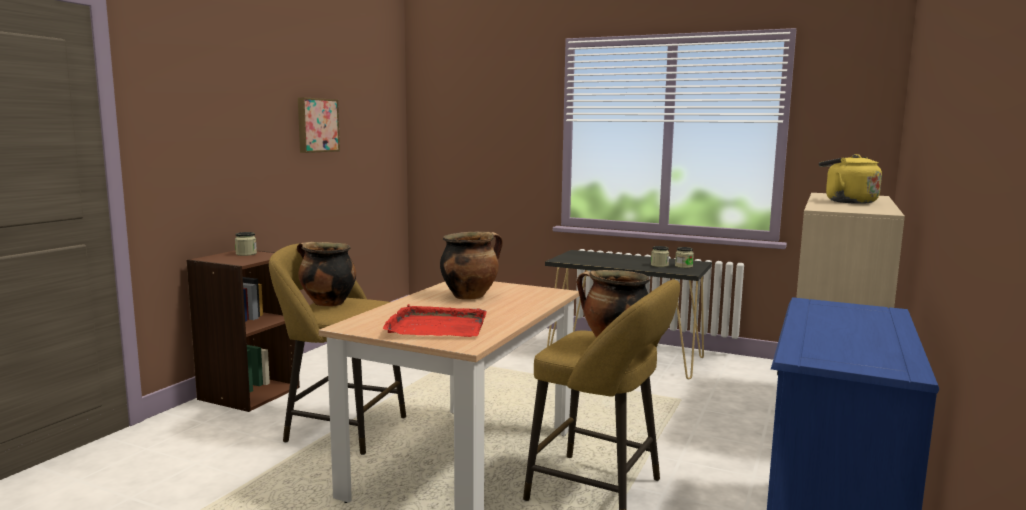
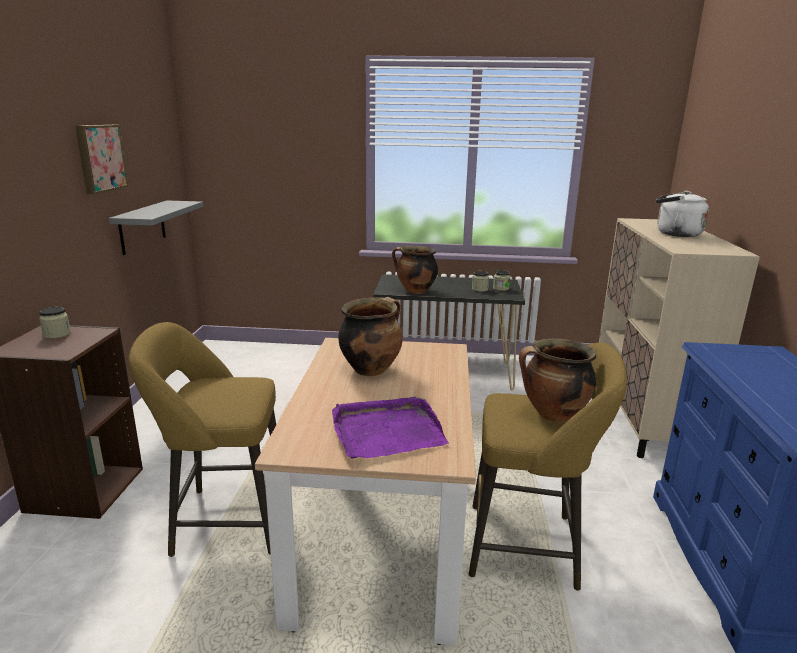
camera: 20 degrees left, 10 degrees up
(327, 303) = (199, 395): cooking pot -> cooking pot (415, 291)
(351, 189) = (142, 227): none -> grey shelf
(436, 326) = (386, 431): red tray -> purple tray
(847, 202) = (675, 234): yellow kettle -> white kettle

